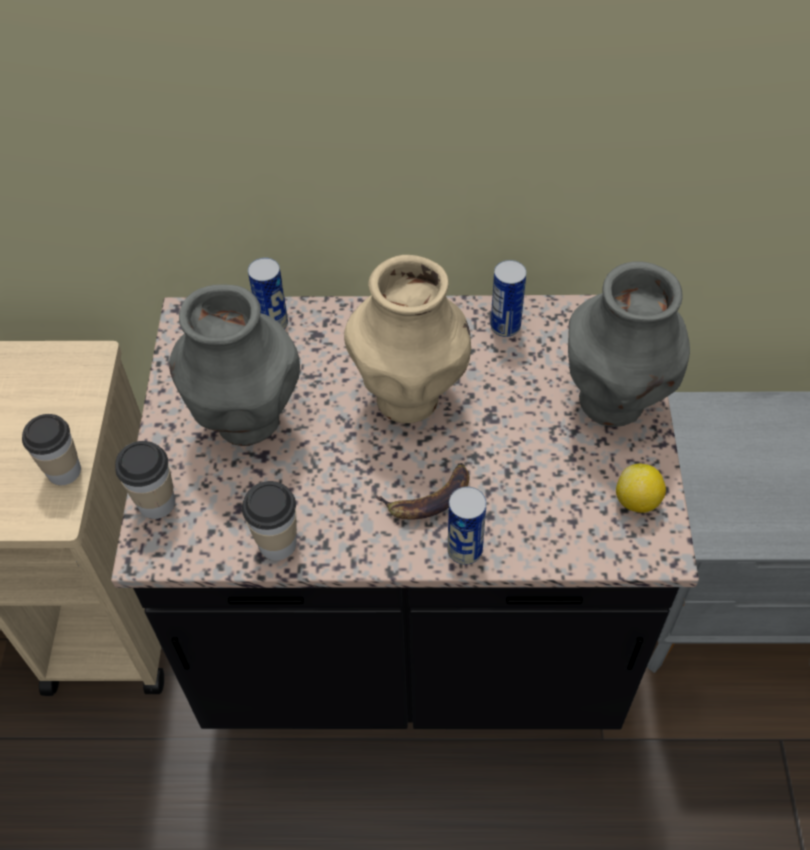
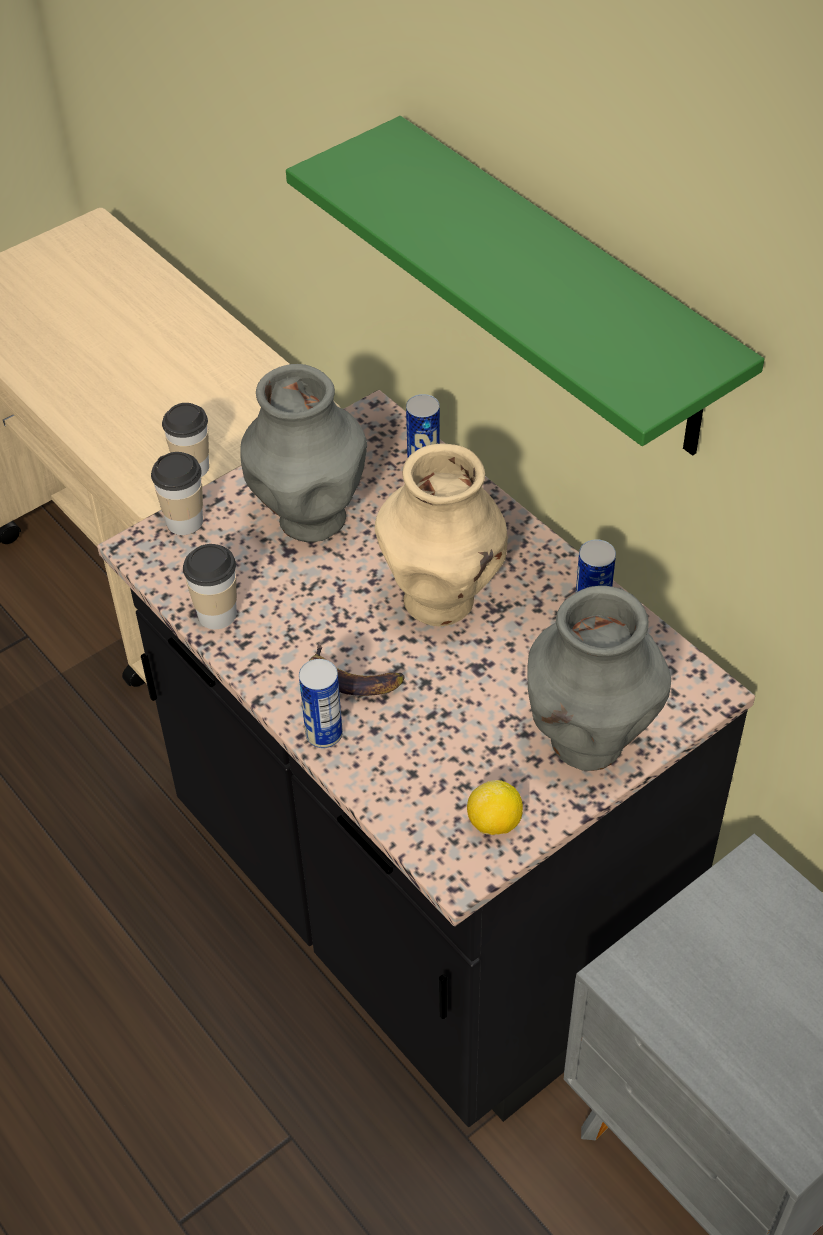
camera: 50 degrees right, 5 degrees down
(376, 84) = (563, 292): none -> green shelf

